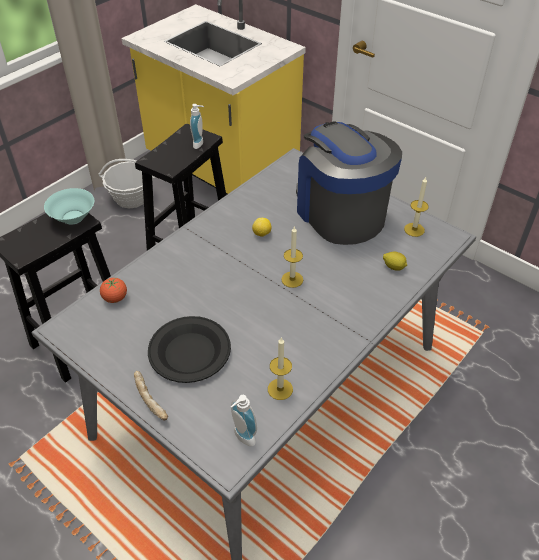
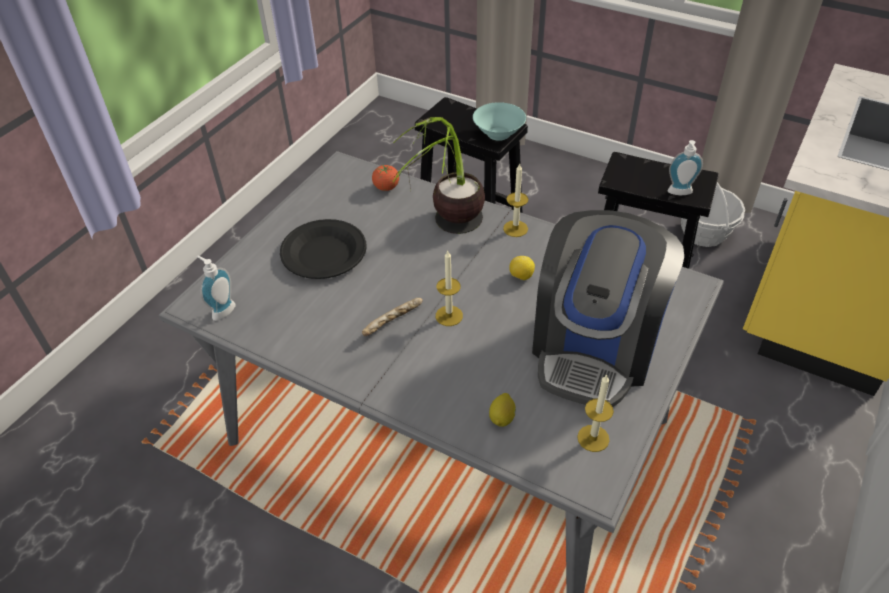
camera: 80 degrees right, 0 degrees up
(151, 399) = (264, 240): bread -> bread (393, 322)
(200, 267) = (446, 236): none -> potted plant
(280, 389) = (283, 329): candle -> candle (515, 228)
(340, 213) = (595, 347): coffee machine -> coffee machine turned 150 degrees clockwise

